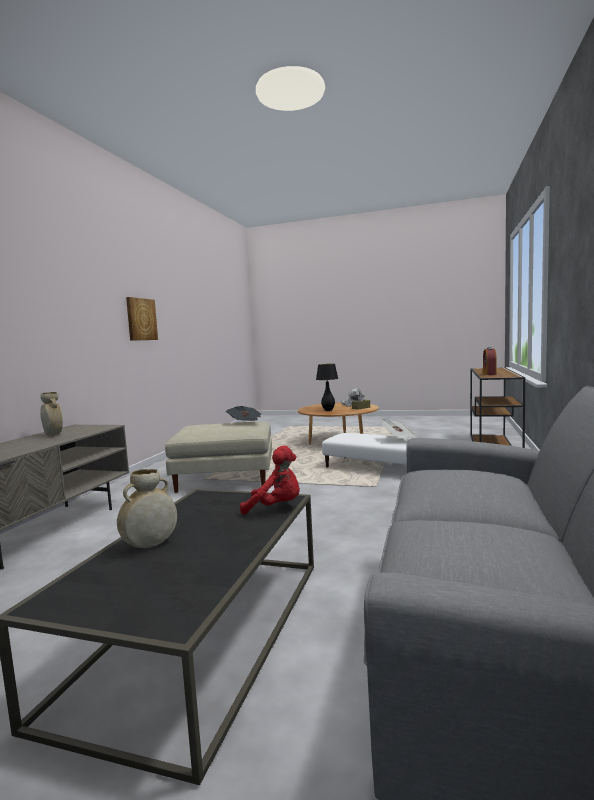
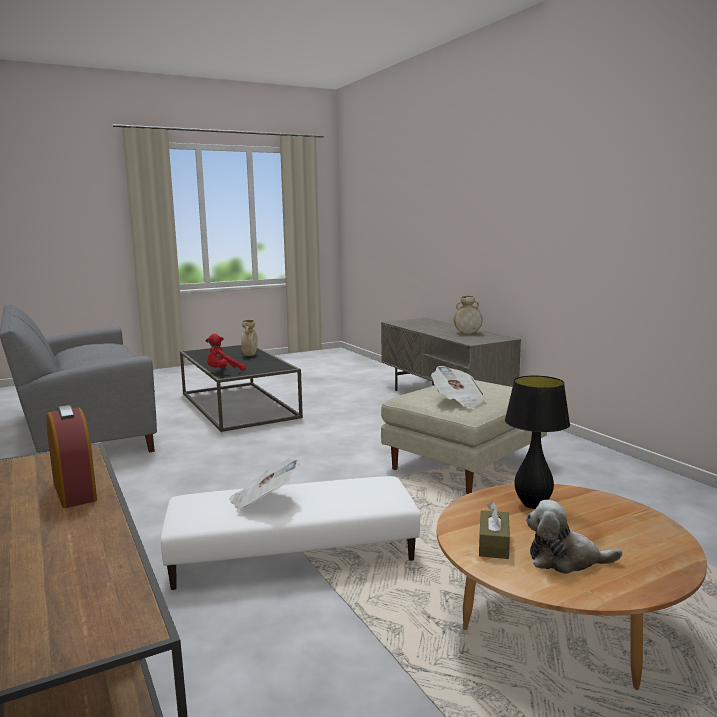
camera: 135 degrees right, 5 degrees up
(141, 319) = (649, 224): picture -> none

